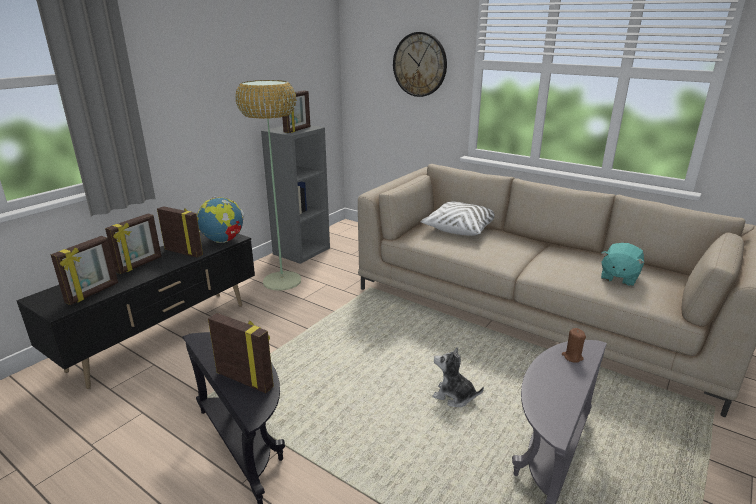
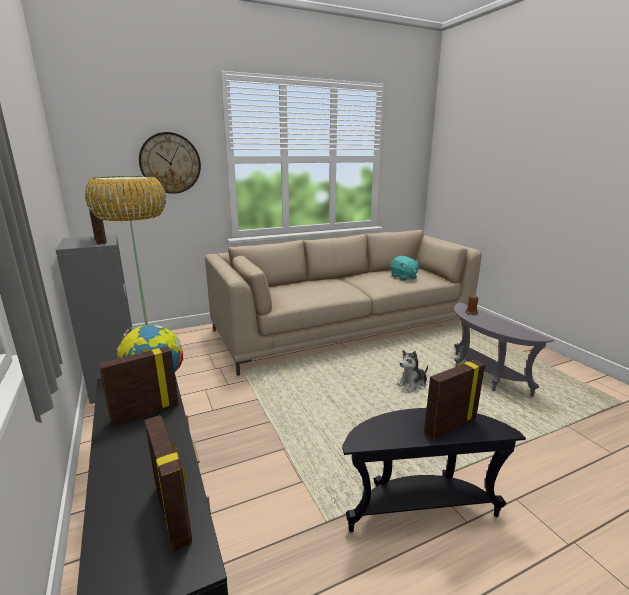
camera: 60 degrees left, 5 degrees down
(140, 265) = (132, 455): picture frame -> none
(460, 228) = (289, 288): white pillow -> none

